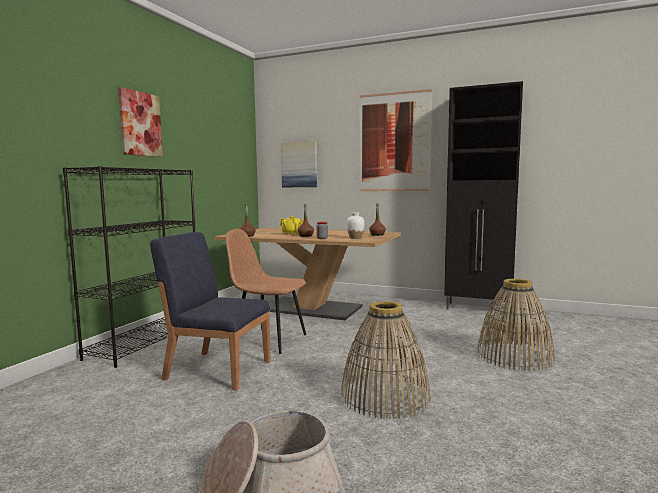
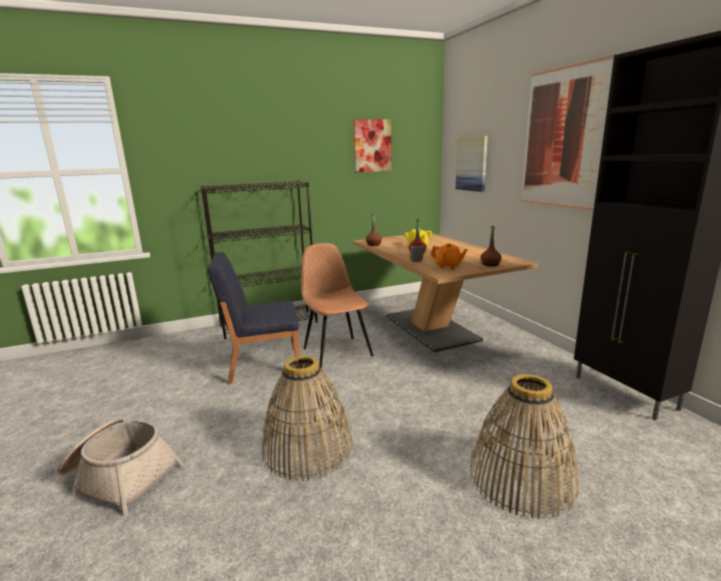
camera: 45 degrees right, 10 degrees up
(140, 124) = (279, 140): picture -> picture (372, 146)
(217, 369) = (263, 365): blue chair -> blue chair turned 75 degrees counterclockwise
(355, 238) = (448, 266): white vase -> orange teapot

